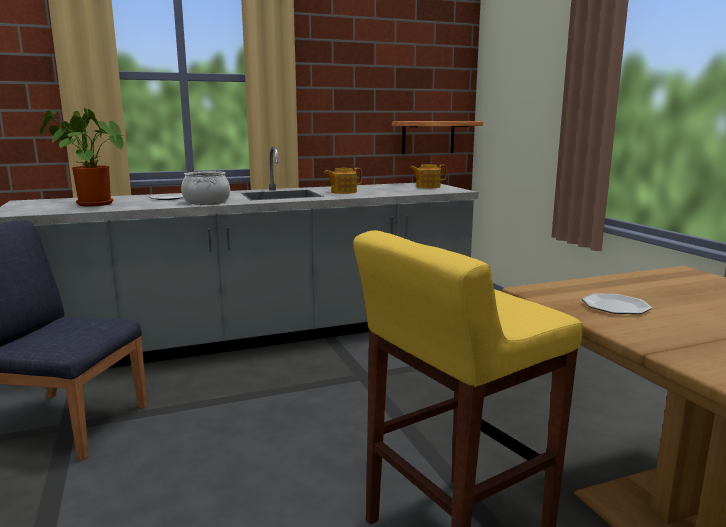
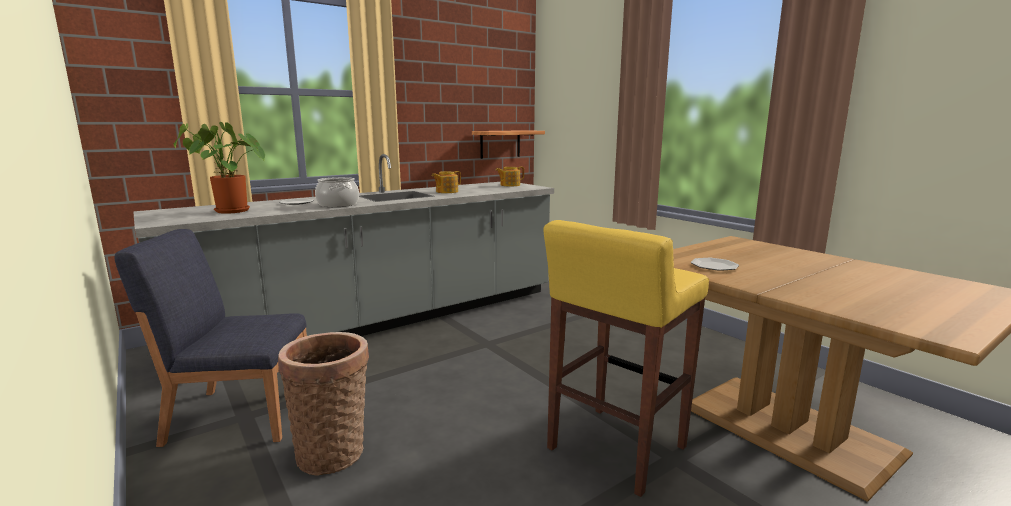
camera: 15 degrees left, 0 degrees up
(129, 480) = (333, 451): none -> basket

